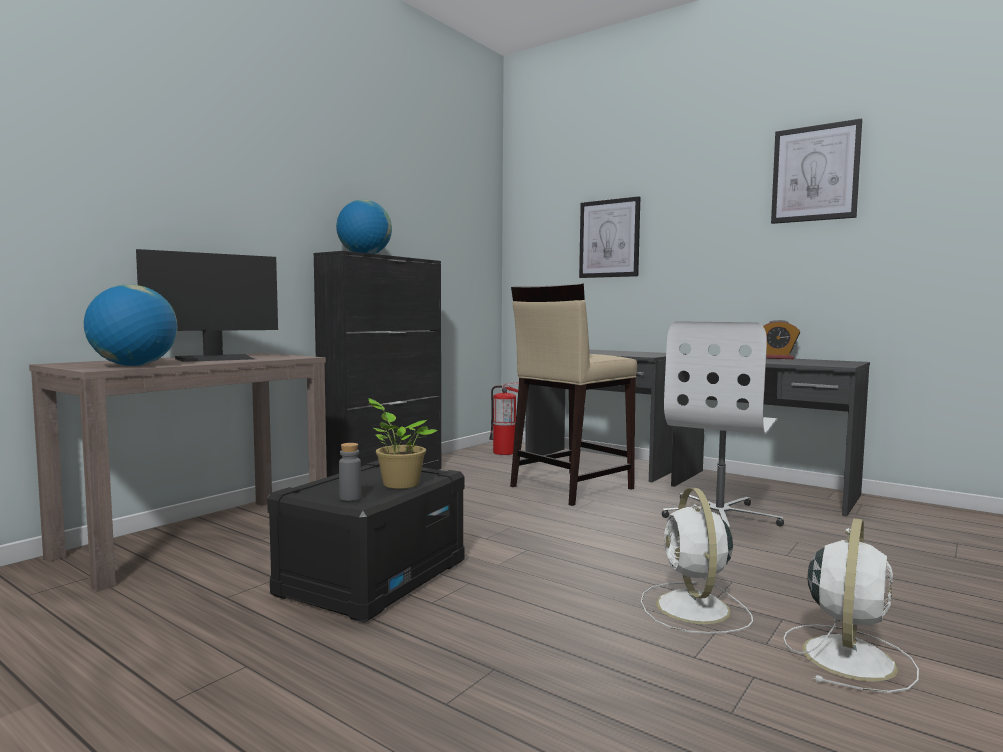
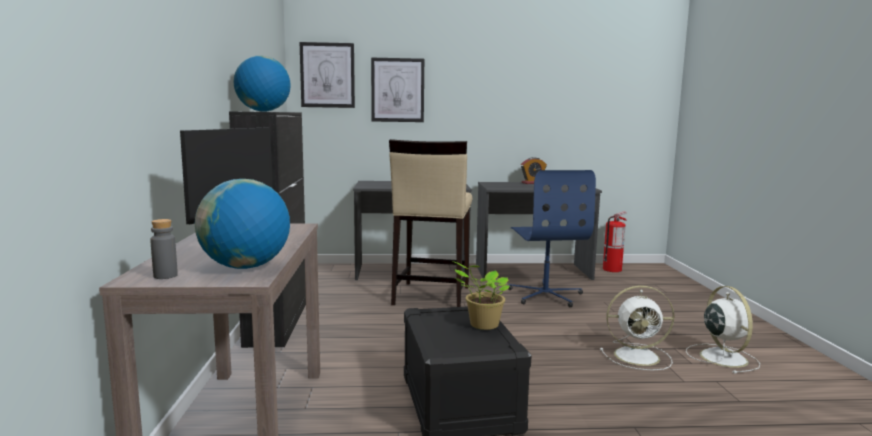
camera: 40 degrees left, 5 degrees up
(350, 498) = (489, 345): grey bottle -> grey bottle (165, 276)
(504, 452) = (324, 276): fire extinguisher -> fire extinguisher (612, 269)
(694, 609) = (638, 356): white fan -> white fan turned 45 degrees counterclockwise
(720, 516) = (545, 295): white office chair -> blue office chair
(815, 173) = (549, 58): picture -> picture (327, 75)

